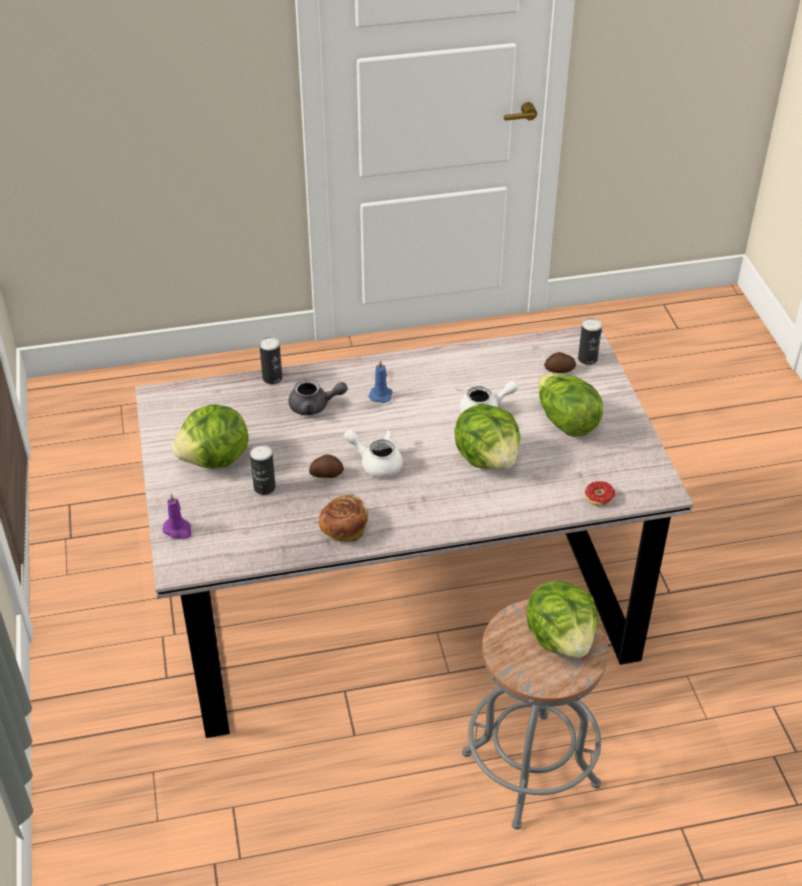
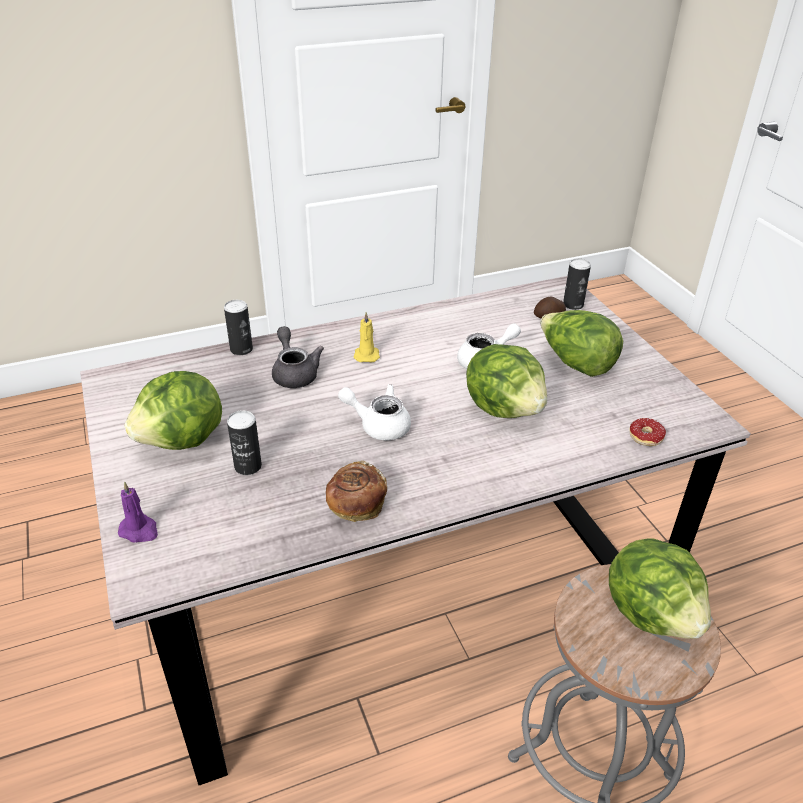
camera: 10 degrees left, 5 degrees down
(314, 406) = (294, 373): grey teapot -> grey teapot turned 105 degrees counterclockwise
(326, 473) = (321, 442): potato -> none
(381, 394) = (366, 355): blue candle -> yellow candle

